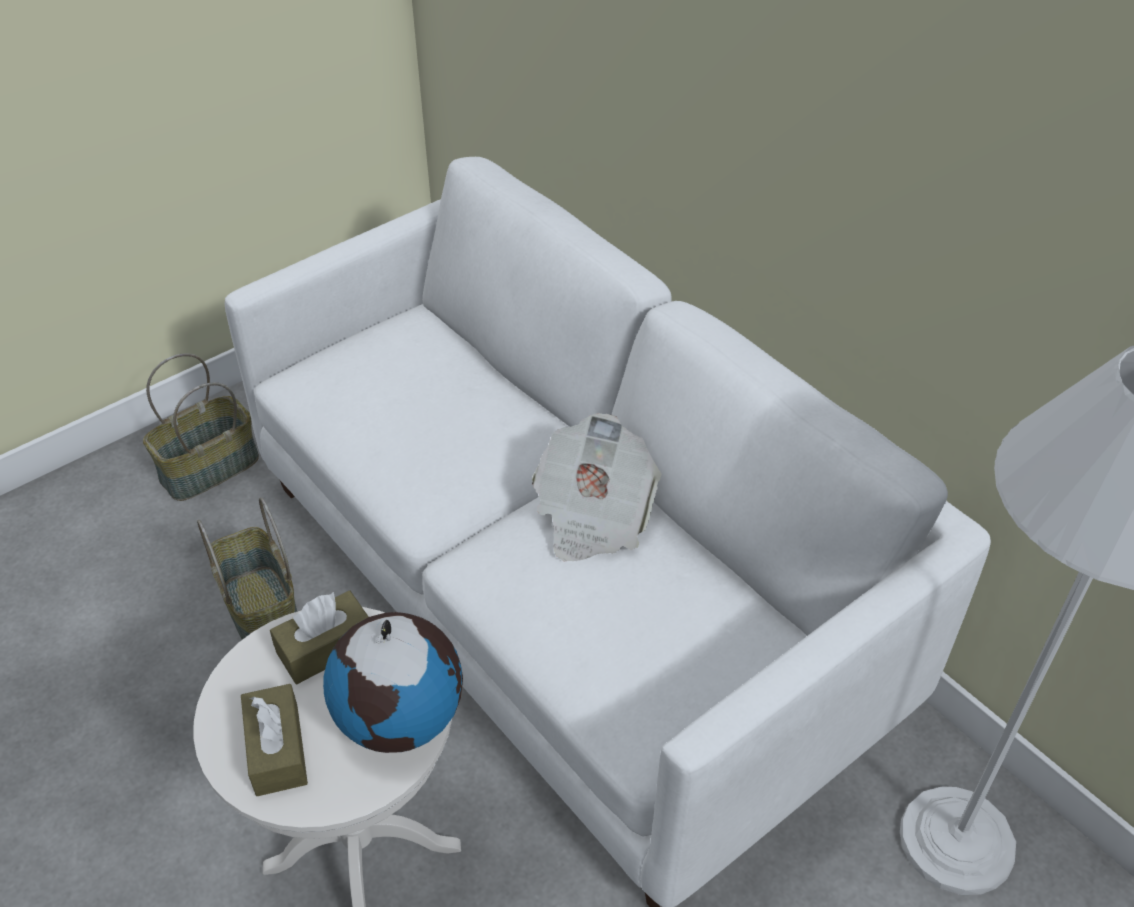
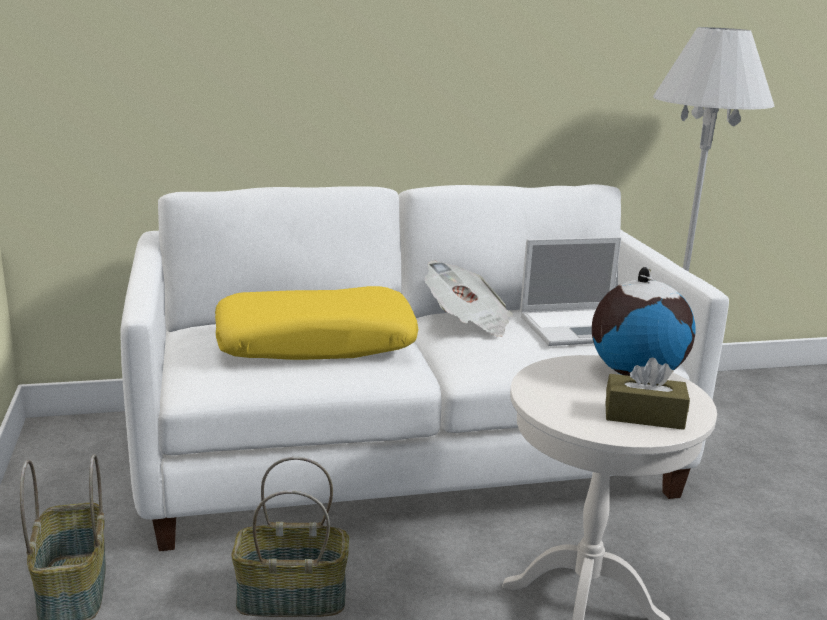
camera: 65 degrees left, 25 degrees down
(326, 648) = (556, 384): brown tissue box -> none
(434, 415) = (316, 342): none -> yellow pillow
(666, 634) = (582, 327): none -> laptop

